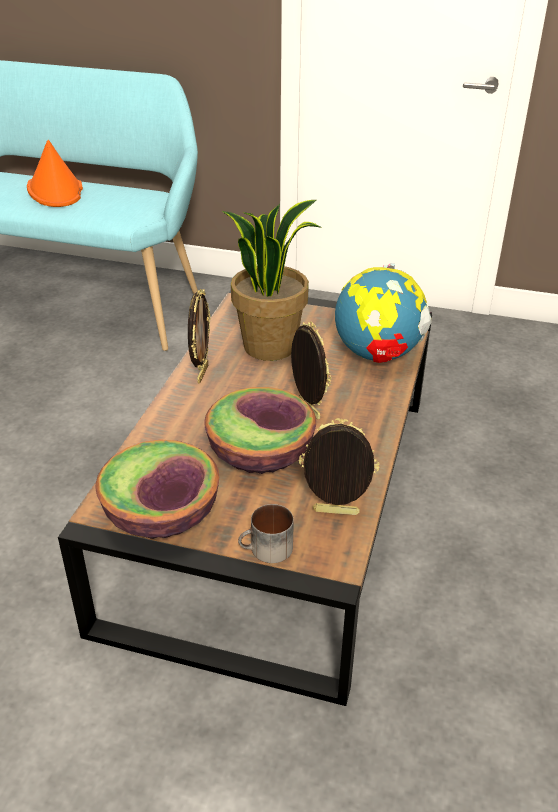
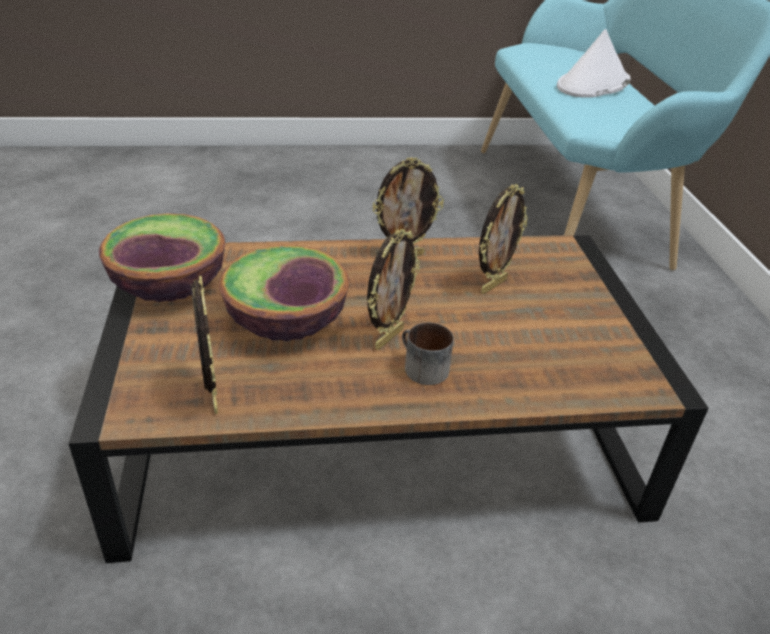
camera: 65 degrees right, 0 degrees up
(55, 190) = (593, 85): orange hat -> white hat
(267, 550) = (137, 360): mug -> mug (420, 368)
(270, 346) = (493, 285): potted plant -> picture frame
(378, 356) = (549, 372): globe -> none

